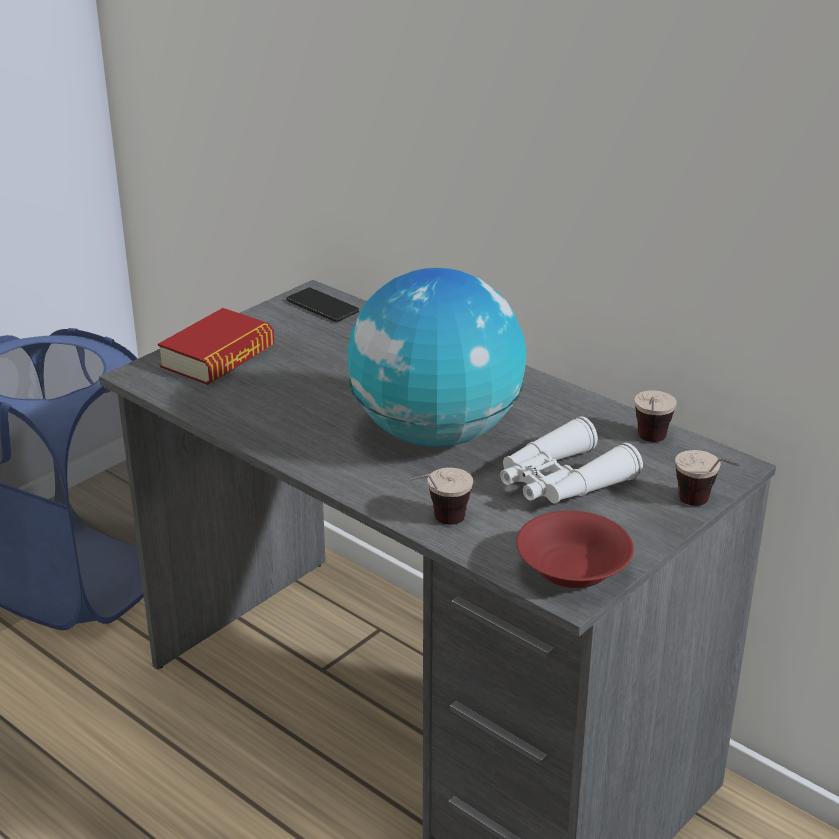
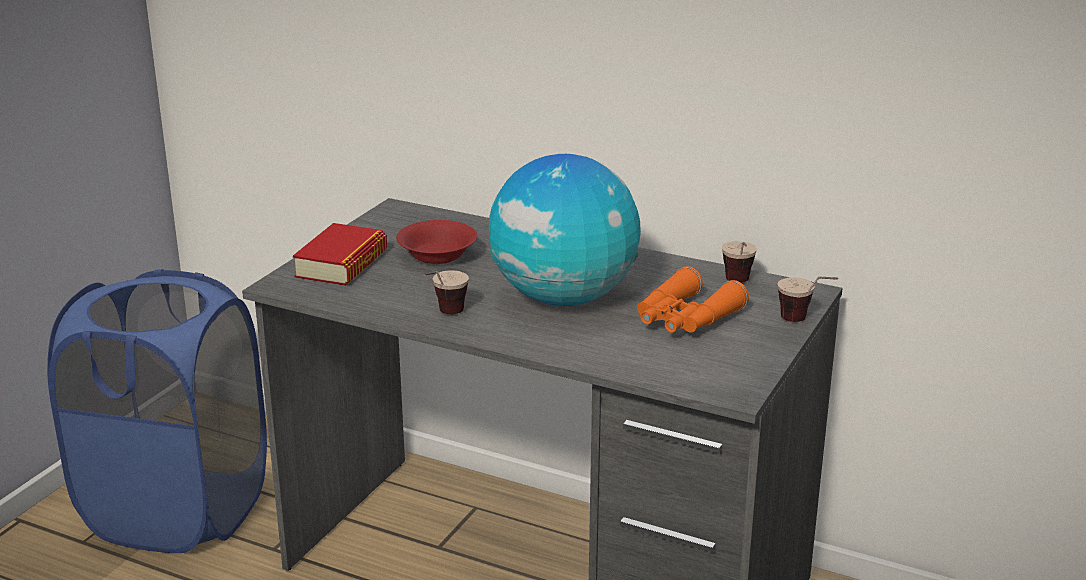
camera: 15 degrees left, 5 degrees down
(322, 306) = (410, 216): phone -> none
(437, 525) = (603, 361): cup -> cup (444, 316)
(562, 482) = (685, 319): white binoculars -> orange binoculars
(573, 569) = (729, 377): red bowl -> red bowl (438, 256)

